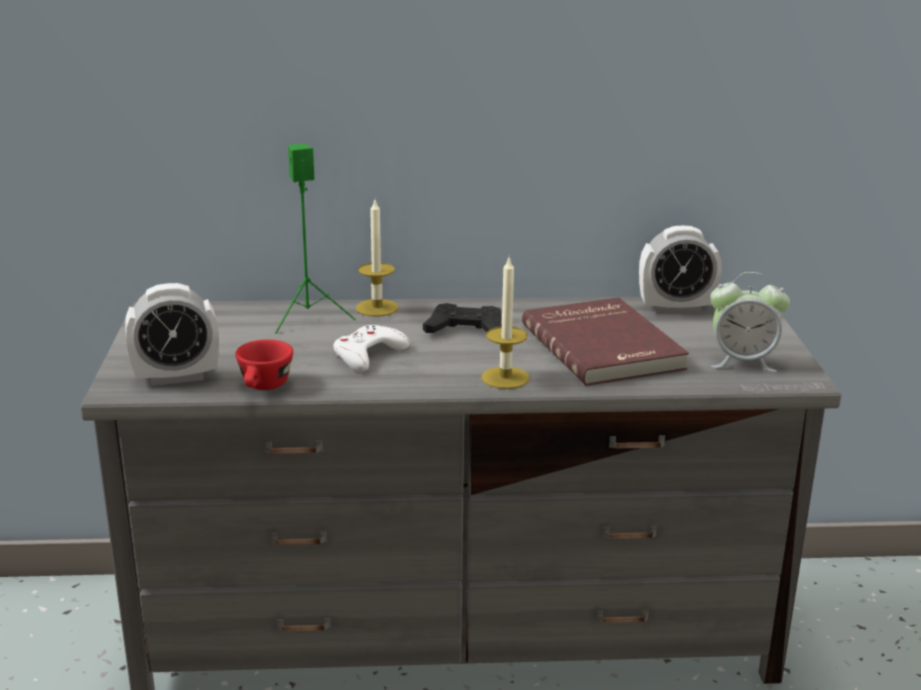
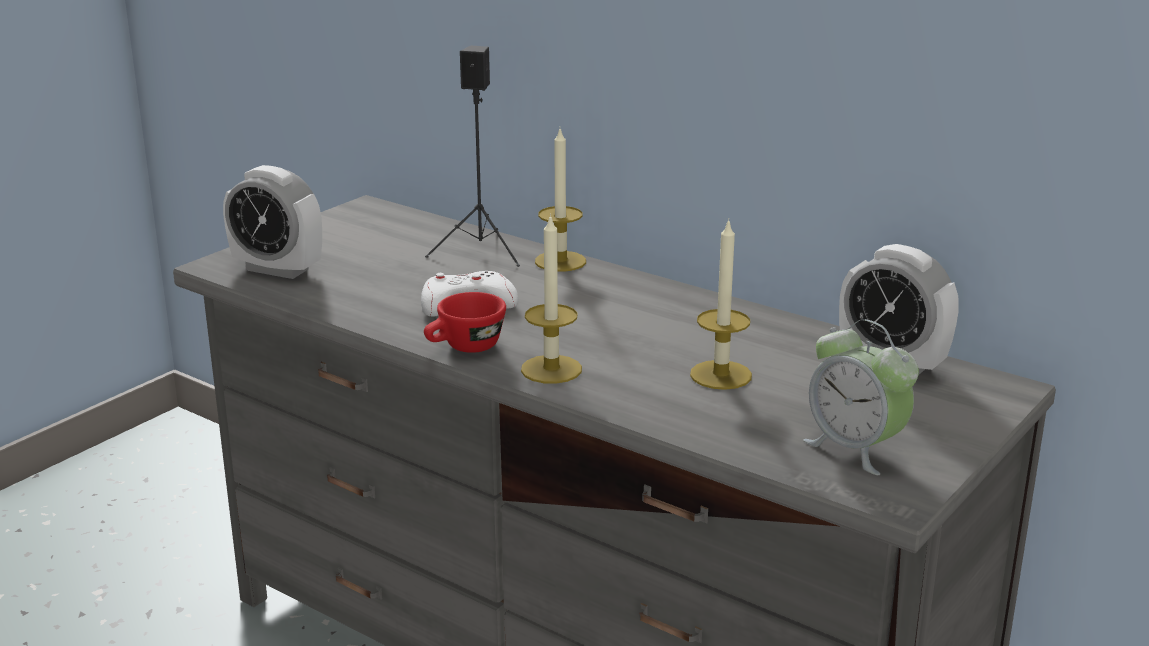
camera: 40 degrees right, 0 degrees up
(264, 387) = (325, 302): red cup -> red cup (465, 348)
(309, 317) = (482, 251): green speaker -> black speaker
(465, 329) = (605, 309): black game controller -> none
(604, 346) = (721, 375): red book -> candle

